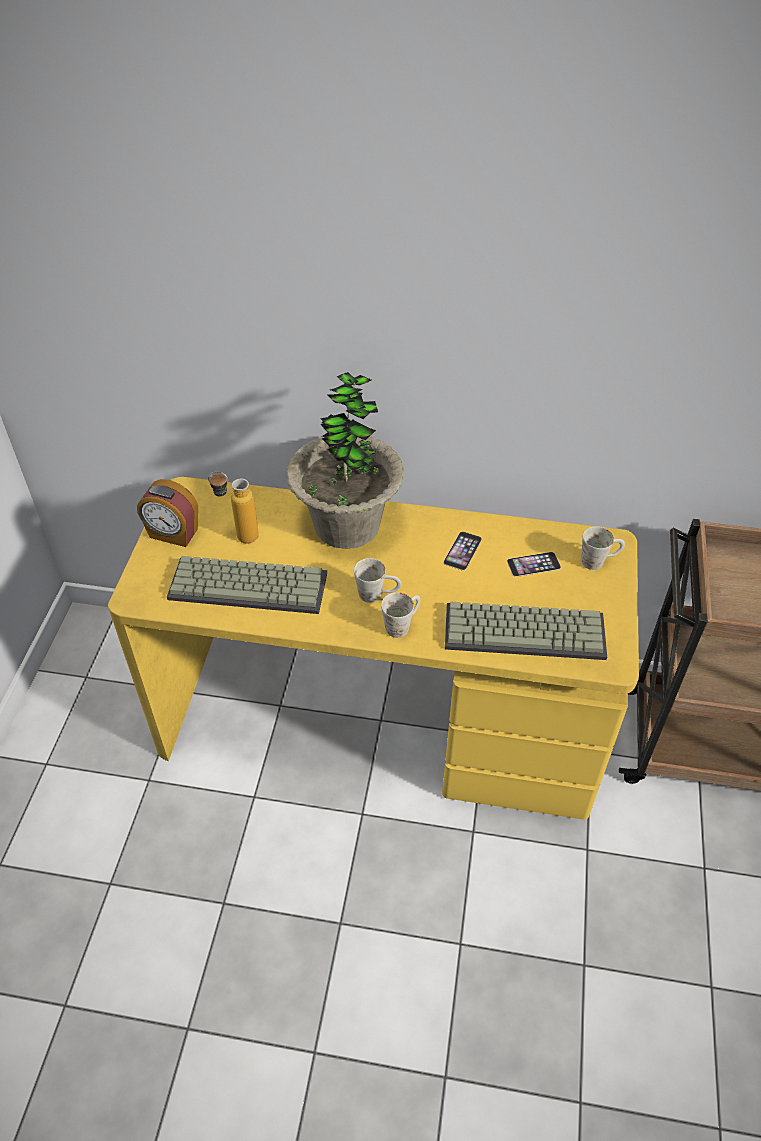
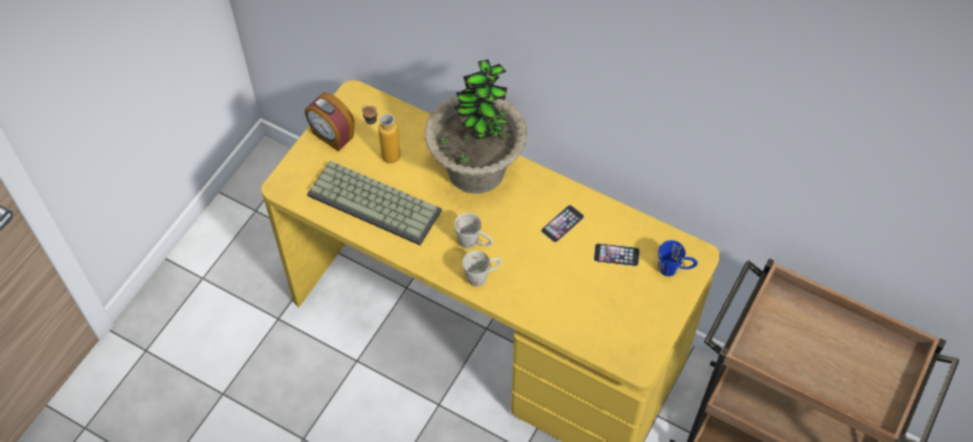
camera: 20 degrees right, 10 degrees up
(526, 630) = (580, 312): keyboard -> none
(599, 560) = (674, 268): white mug -> blue mug

